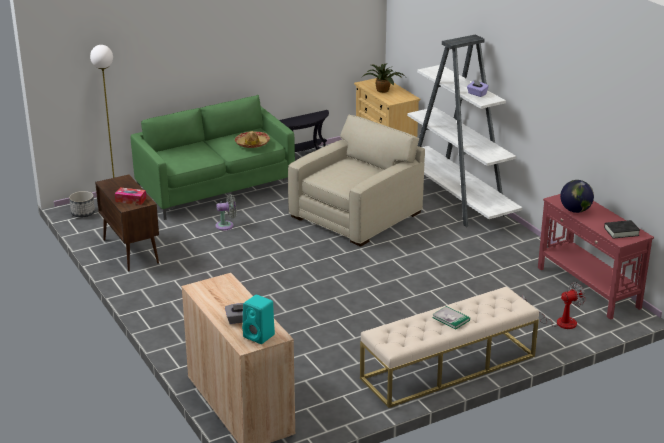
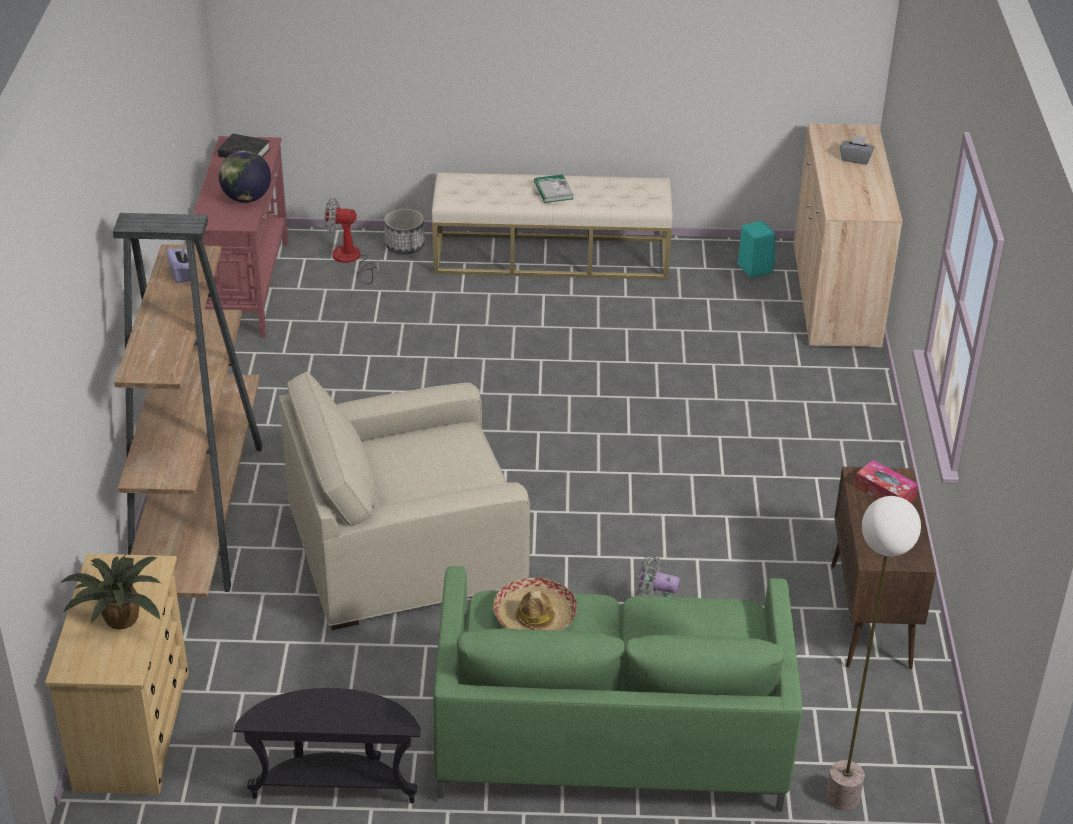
camera: 150 degrees left, 10 degrees up
(83, 213) = (931, 774): planter -> planter (405, 246)
(260, 336) = (843, 136): turquoise speaker -> turquoise speaker (754, 268)
(456, 200) = (198, 511): white bookcase -> brown bookcase

